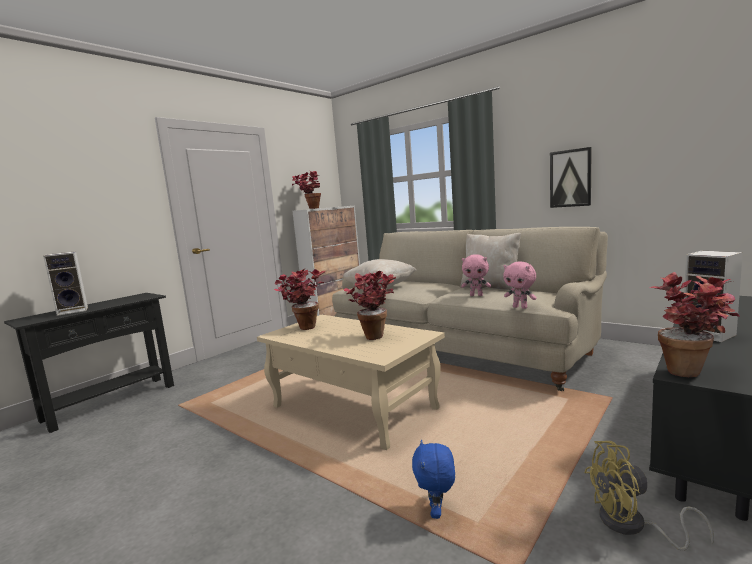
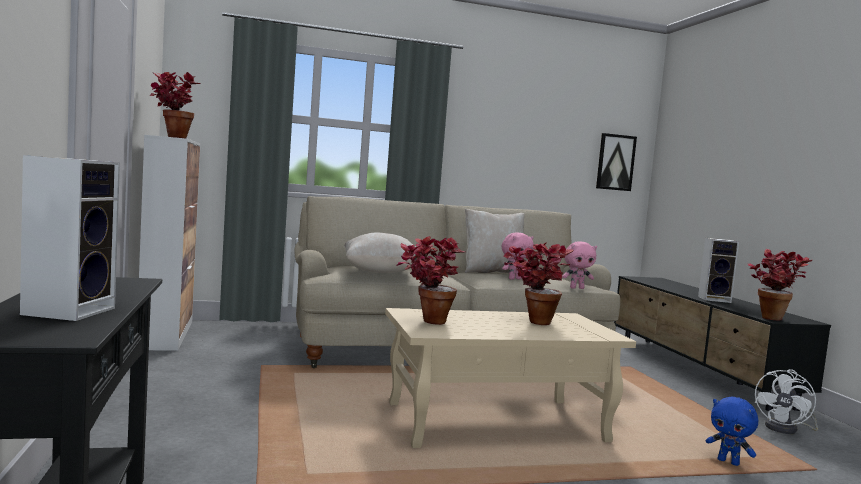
camera: 55 degrees left, 5 degrees down
(570, 178) = (514, 162): picture -> picture (615, 162)
(632, 526) = (787, 429): yellow fan -> white fan

